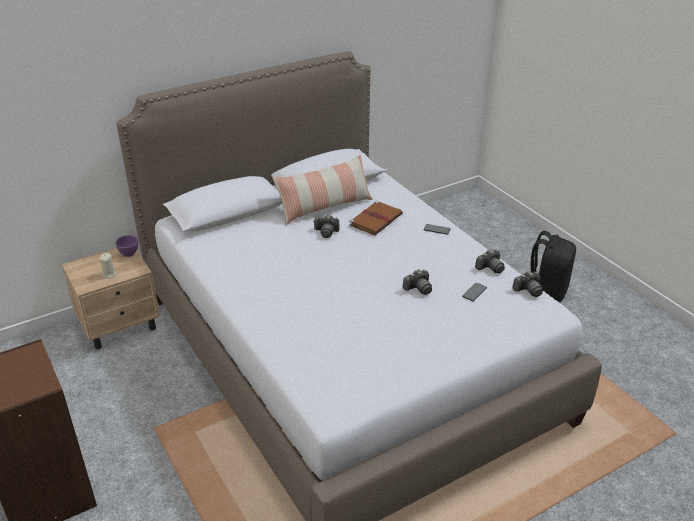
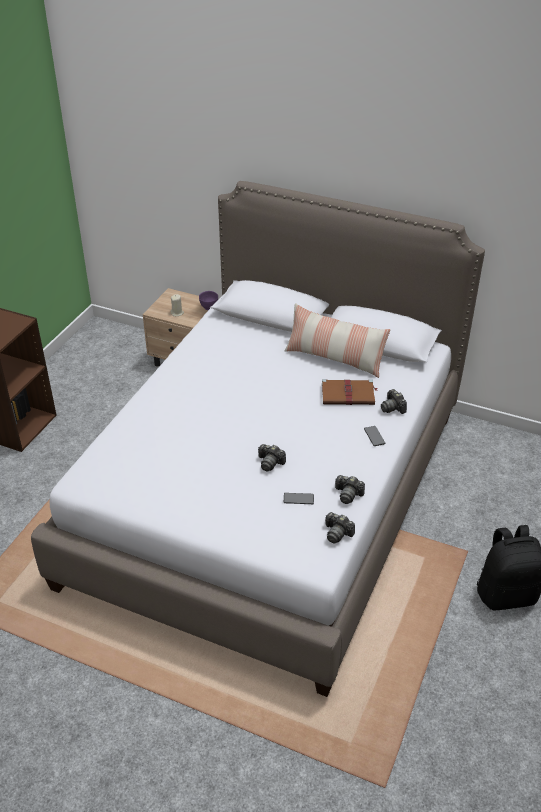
camera: 55 degrees right, 5 degrees up
(326, 232) = (298, 376): camera -> camera (393, 408)

